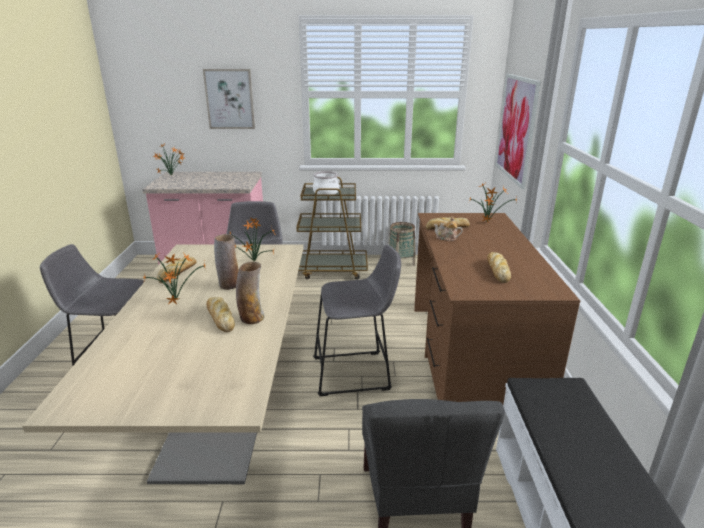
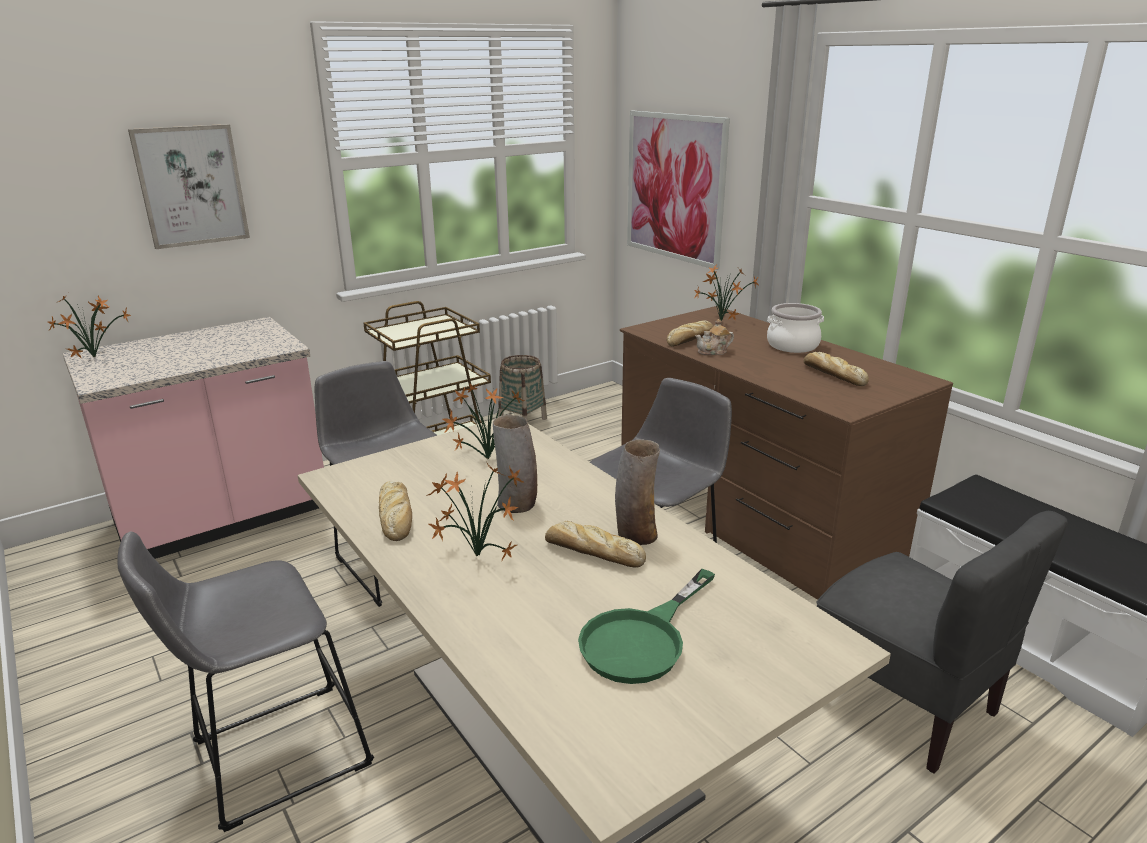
camera: 35 degrees left, 0 degrees up
(171, 362) = (642, 639): none -> green frying pan
(326, 192) = (414, 330): cooking pot -> cooking pot (792, 345)

